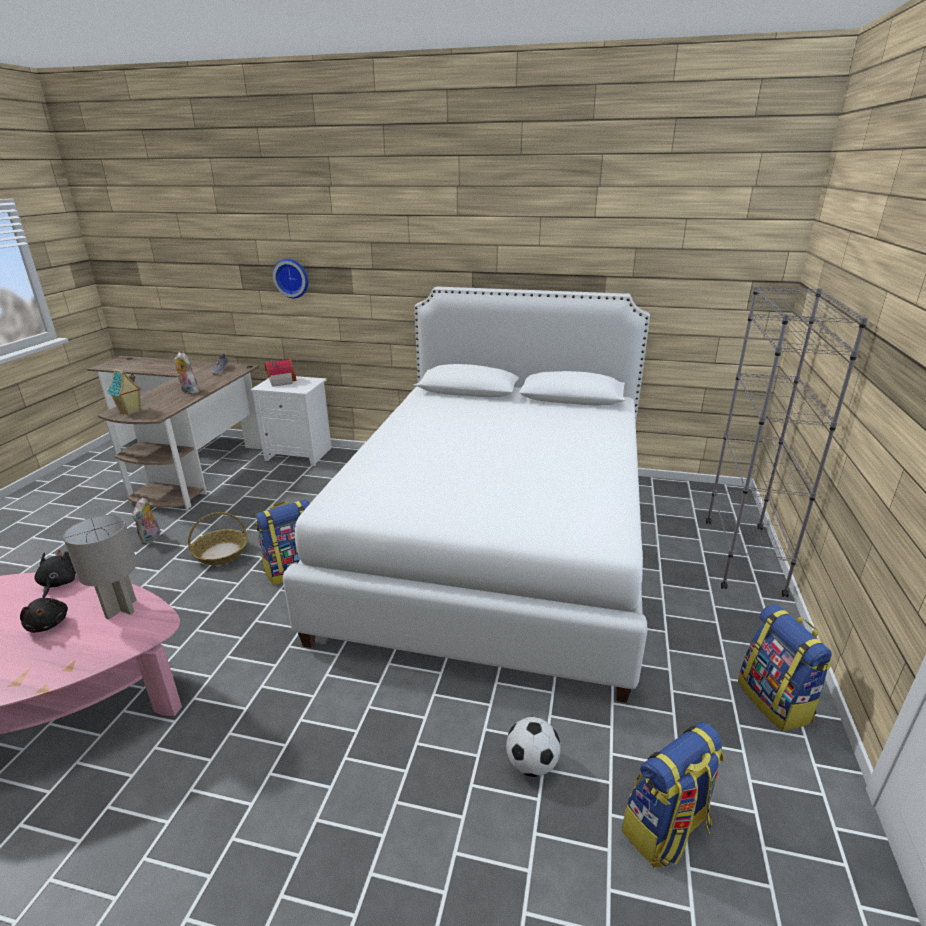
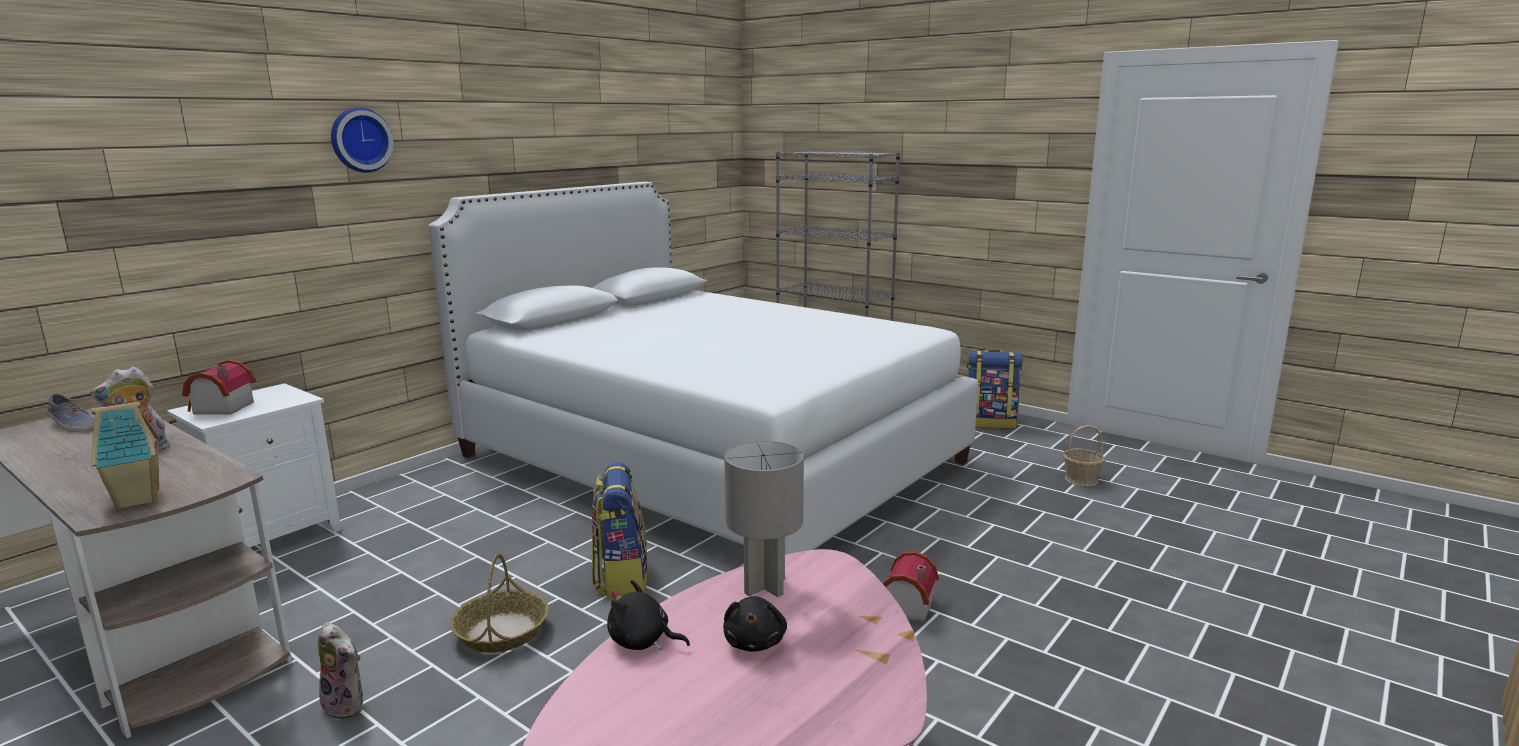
camera: 65 degrees left, 10 degrees down
(48, 624) = (755, 642): black plush toy -> black plush toy turned 105 degrees clockwise
(289, 719) = (903, 606): none -> toy house
(292, 278) = (198, 213): wall clock -> wall clock (359, 140)
(531, 764) = (1011, 506): football -> none
(666, 830) = (1081, 479): backpack -> basket

